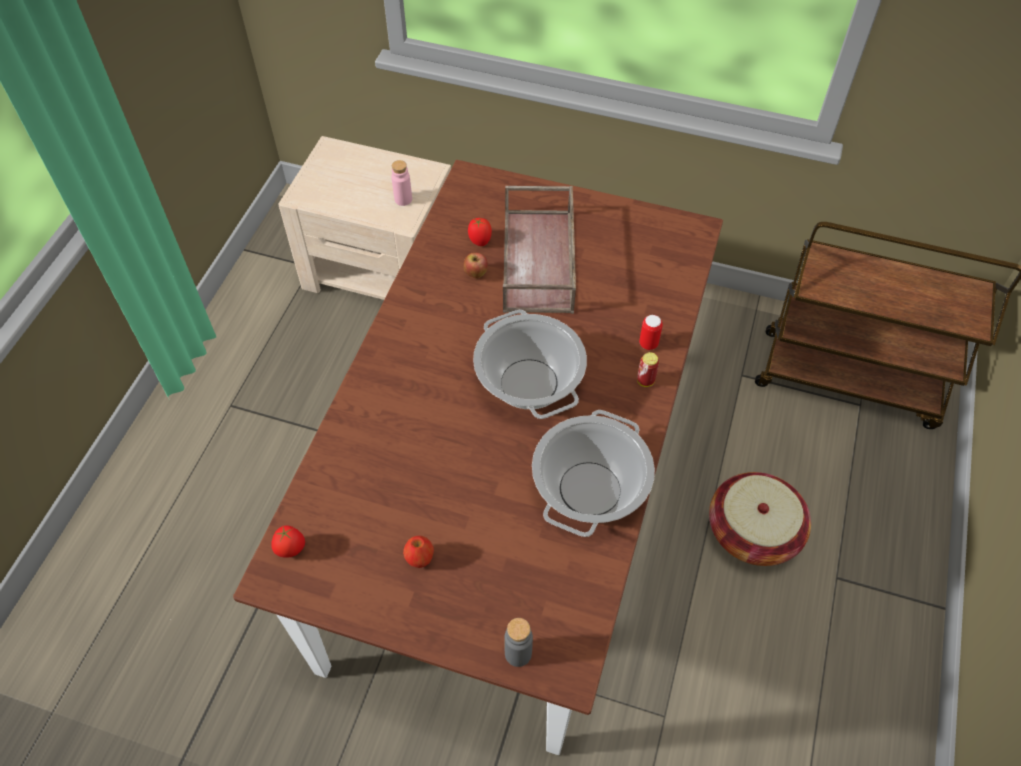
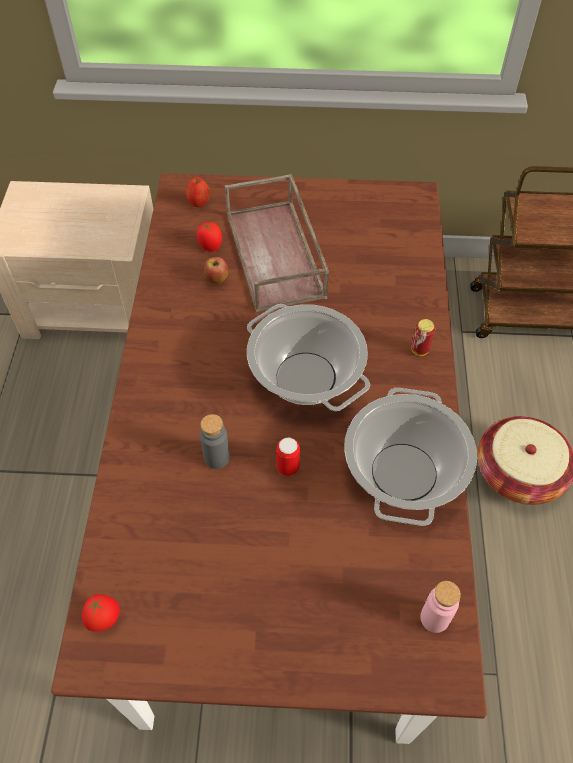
camera: 15 degrees left, 0 degrees up
(403, 199) = (111, 226): pink bottle -> pink bottle (434, 618)
(419, 559) = (250, 592): apple -> apple (199, 203)
(518, 653) = (389, 670): grey bottle -> grey bottle (217, 457)
(648, 344) = (410, 313): can -> can (288, 467)

